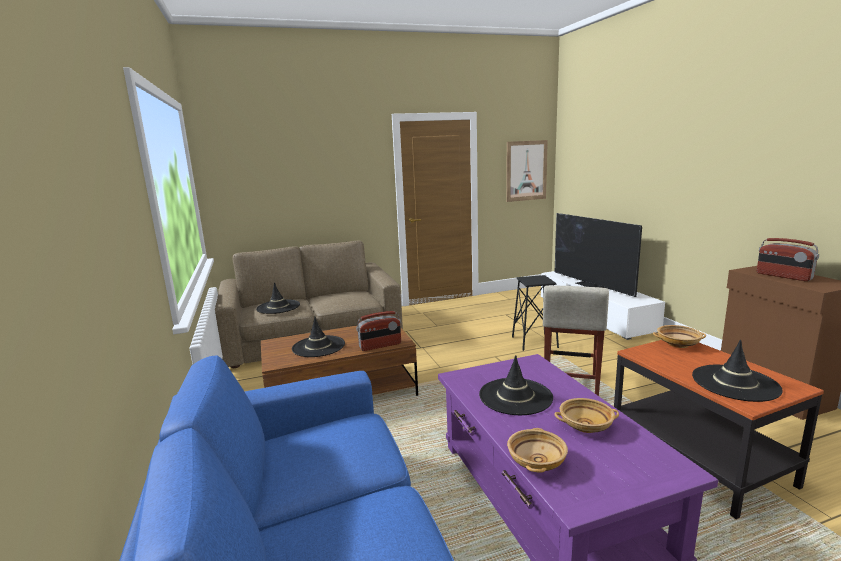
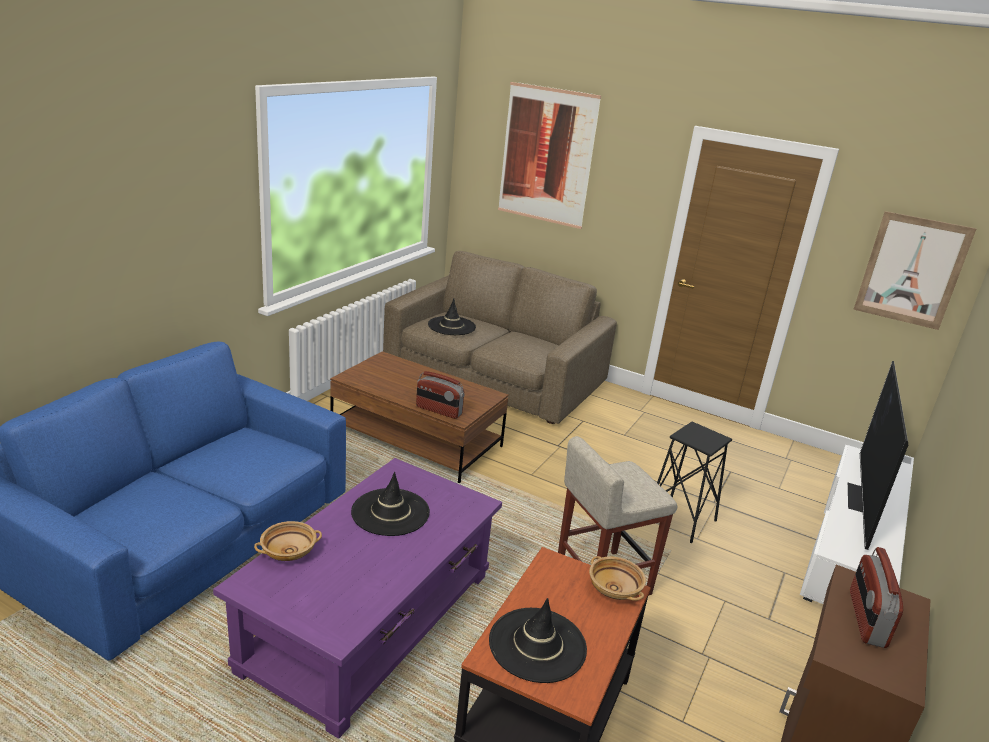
camera: 45 degrees right, 10 degrees up
(287, 157) = (547, 155): none -> picture
(318, 346) = (401, 382): black hat -> none
(585, 426) = (370, 565): beige bowl -> none

